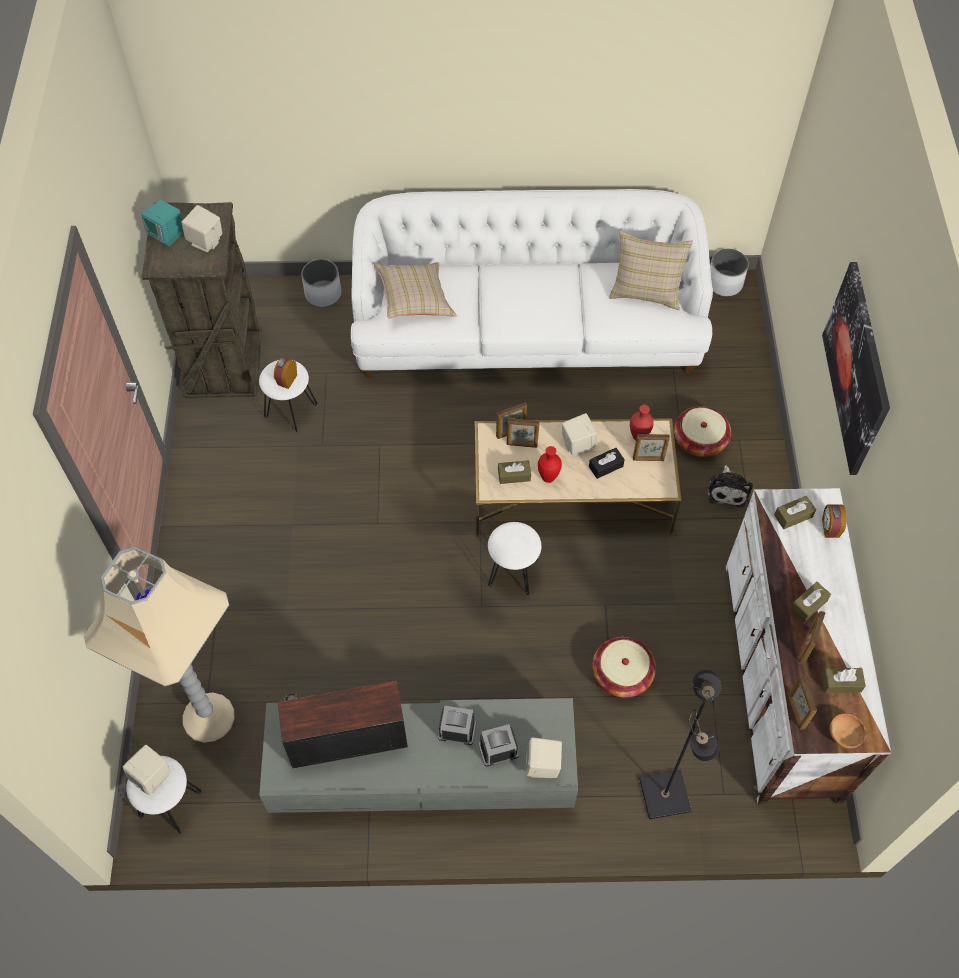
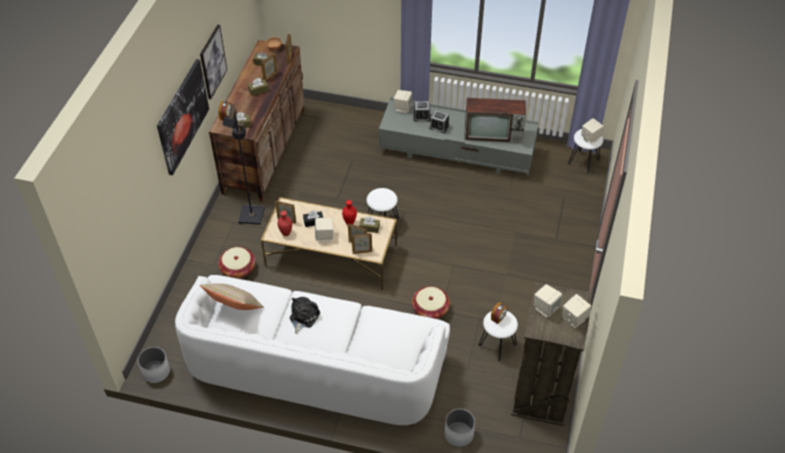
camera: 165 degrees left, 10 degrees down
(167, 235) = (573, 319): turquoise speaker -> beige speaker
(208, 718) = (563, 191): beige floor lamp -> none
(414, 300) = (398, 338): beige pillow -> none
(621, 674) = (343, 168): basket -> basket (430, 309)
(664, 795) = (345, 121): black floor lamp -> black floor lamp (251, 215)
(728, 490) = (238, 238): plush toy -> plush toy (303, 317)
(778, 681) = (266, 150): white cabinet -> brown cabinet
(885, 495) = (212, 62): none -> picture

